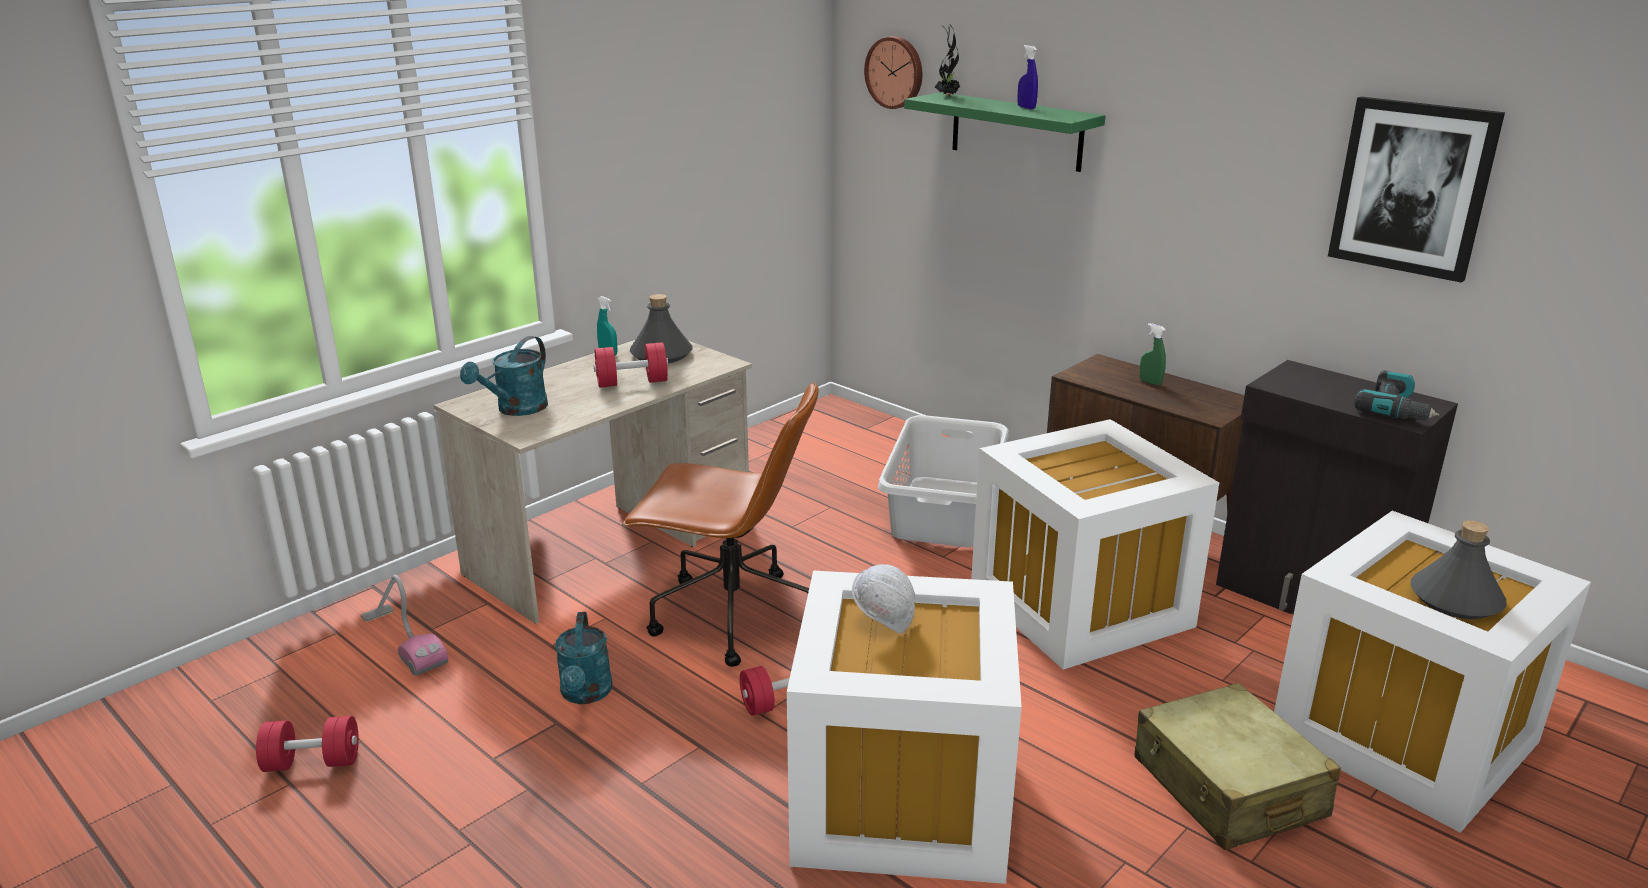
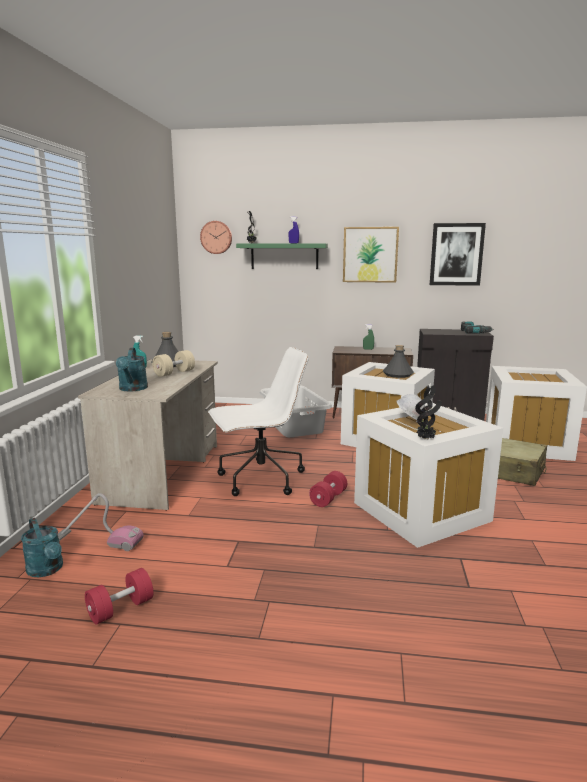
camera: 35 degrees left, 10 degrees down
(586, 694) = (236, 526): turquoise watering can -> turquoise watering can (47, 570)
(632, 382) = (174, 373): red dumbbell -> beige dumbbell
(730, 616) = (260, 479): brown office chair -> white office chair
(818, 676) = (426, 439): none -> potted plant
(1196, 155) = (370, 254): none -> picture
(1455, 600) = (544, 380): grey bottle -> grey bottle (398, 375)

